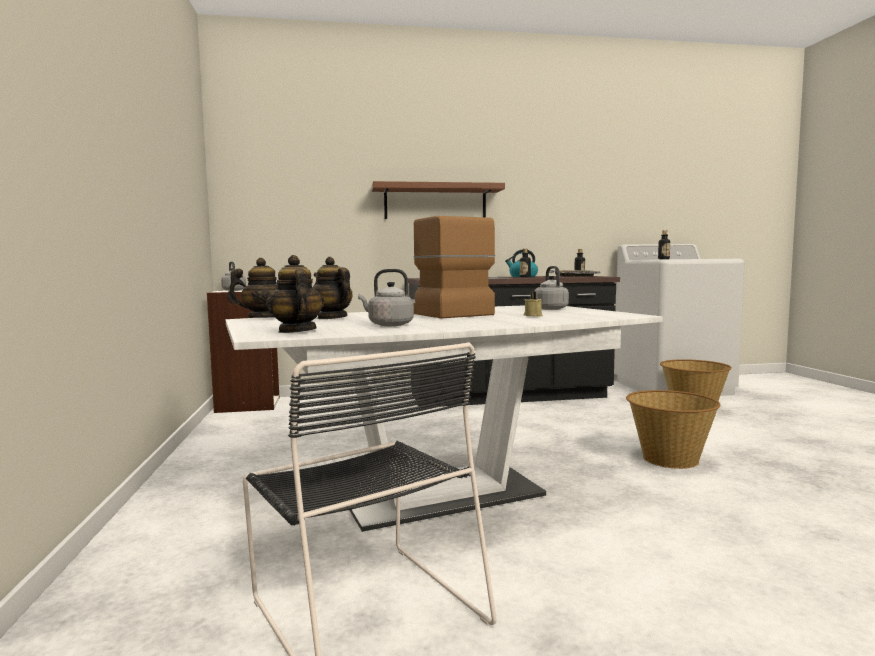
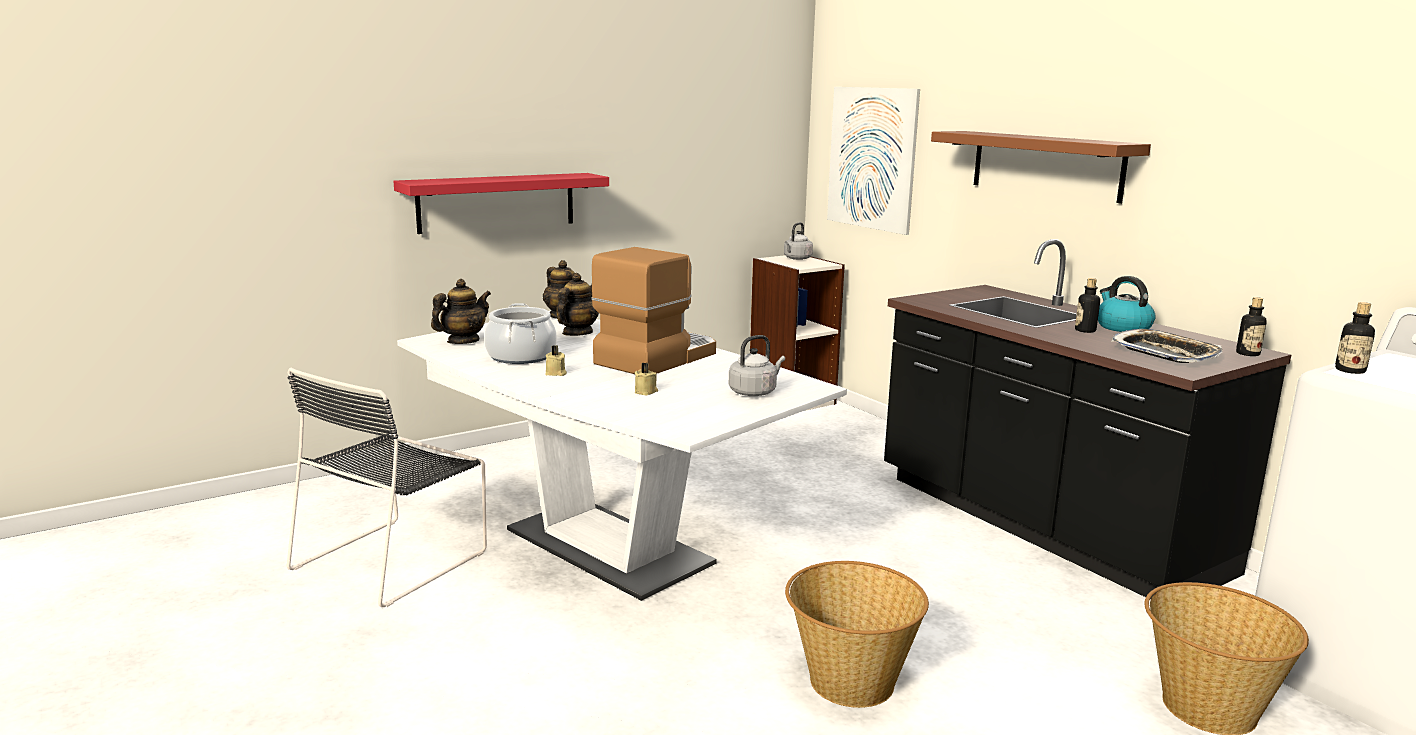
camera: 65 degrees right, 10 degrees up
(98, 210) = (497, 202): none -> red shelf
(286, 209) = (872, 158): none -> picture
(388, 325) = (521, 356): grey kettle -> cooking pot
(459, 322) = (556, 373): none -> beige candle

